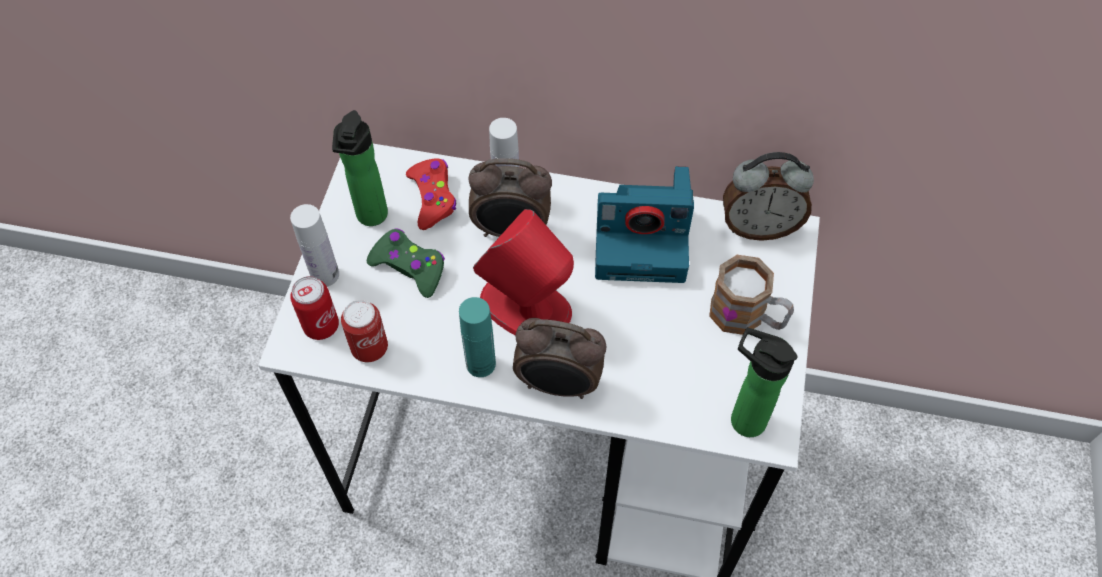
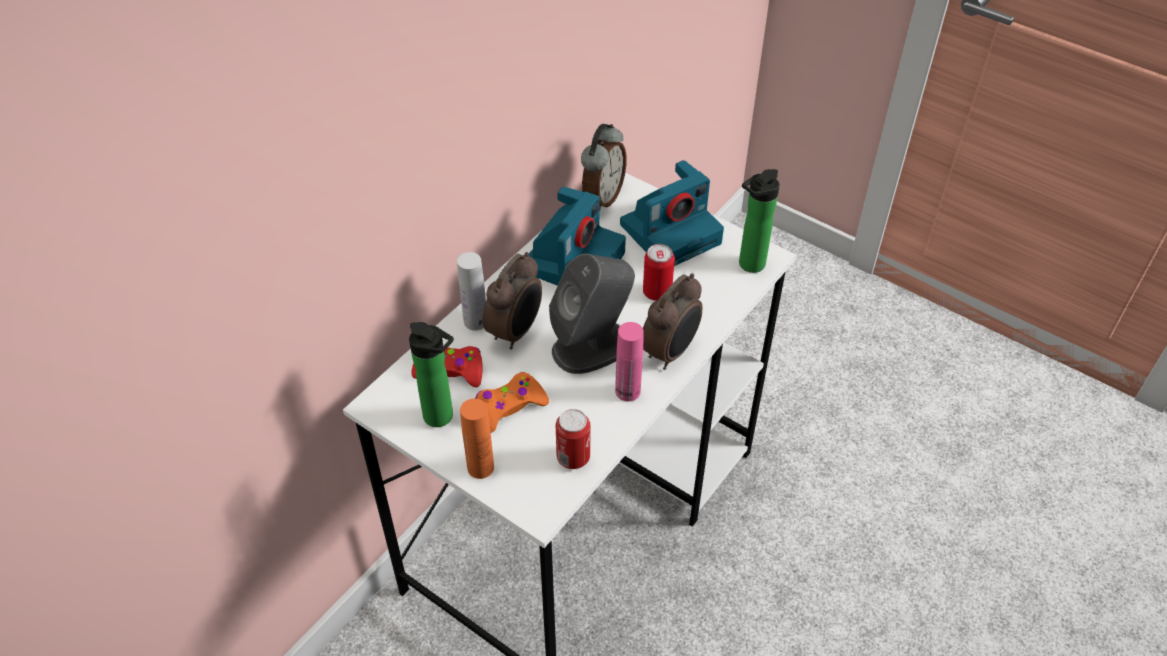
camera: 65 degrees left, 10 degrees down
(321, 326) = (531, 485): can -> can (657, 292)
(325, 275) = (480, 467): white bottle -> orange bottle
(409, 267) = (509, 407): green game controller -> orange game controller
(480, 364) = (627, 391): turquoise bottle -> pink bottle
(527, 307) = (592, 346): red speaker -> grey speaker
(747, 317) = (671, 232): mug -> camera

